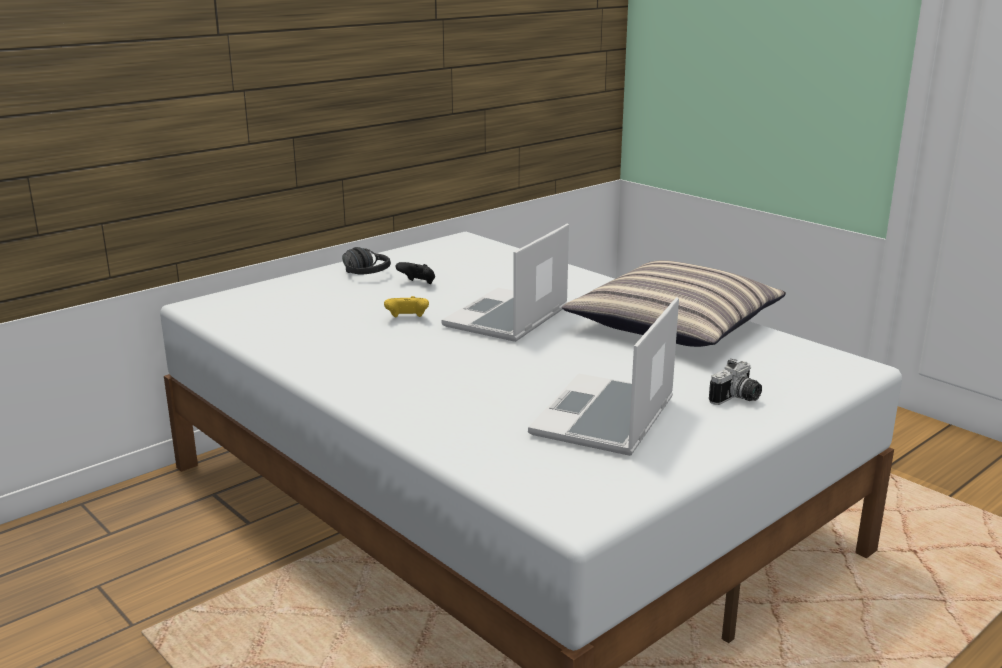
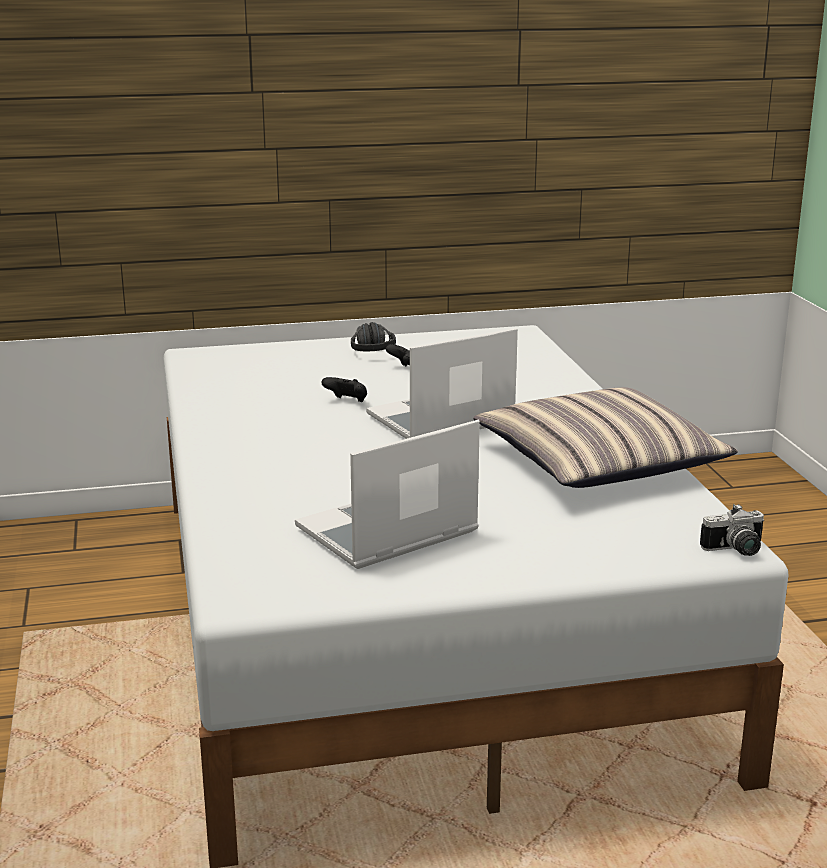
camera: 30 degrees right, 0 degrees up
(407, 319) = (347, 402): yellow game controller -> black game controller
(737, 399) = (545, 548): camera -> camera (736, 550)

